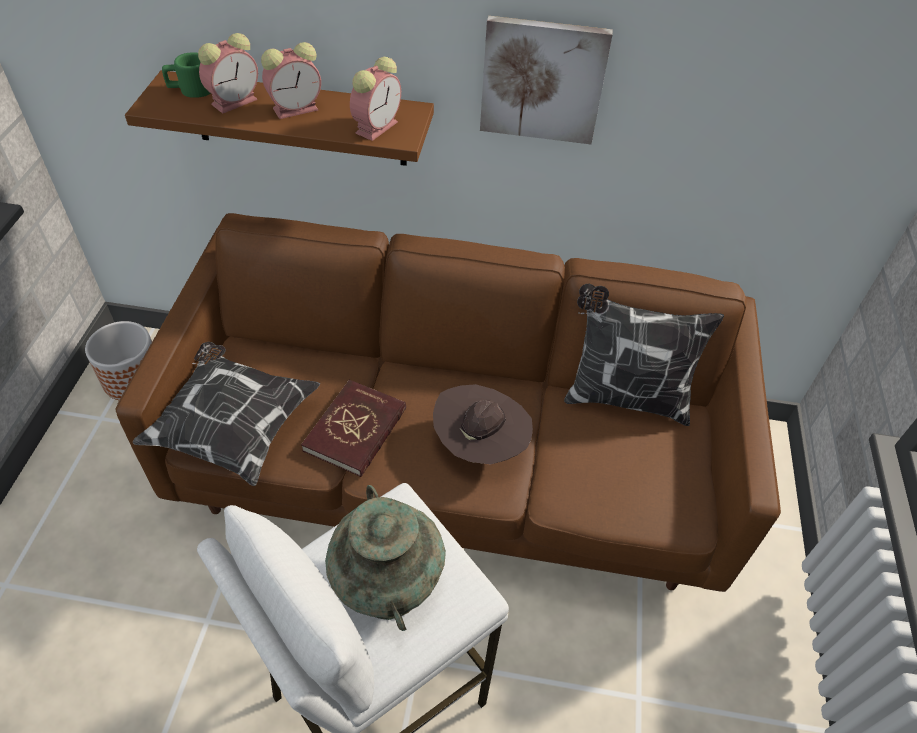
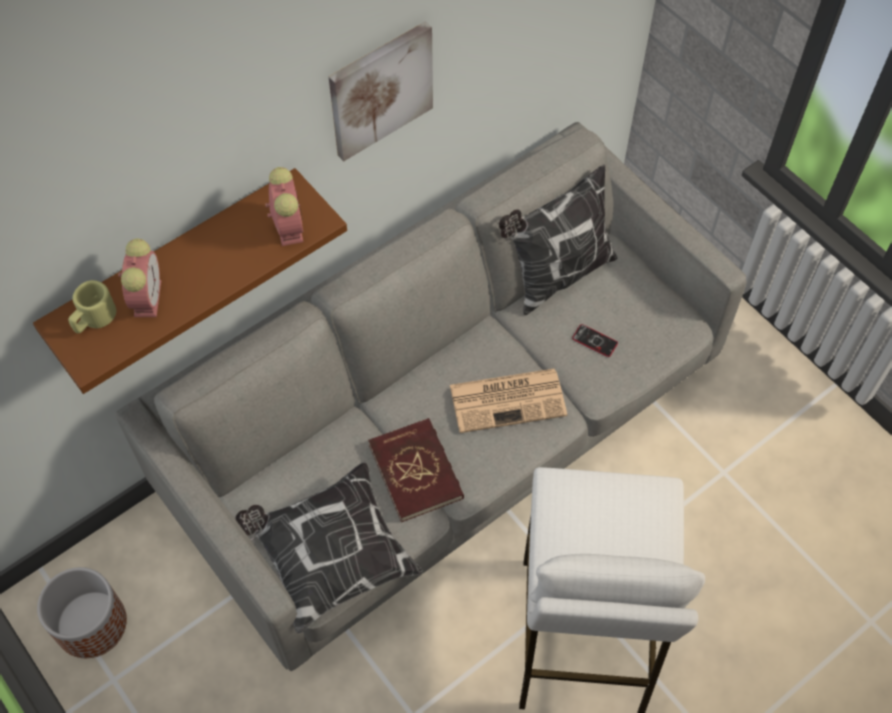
camera: 45 degrees left, 10 degrees up
(190, 90) = (93, 319): green mug -> beige mug
(297, 108) = (205, 261): alarm clock -> none
(386, 582) = (608, 534): turquoise vase -> none
(455, 470) = (446, 439): brown sofa -> grey sofa
(480, 445) = (509, 399): brown hat -> newspaper
(598, 464) = (594, 341): none -> phone

